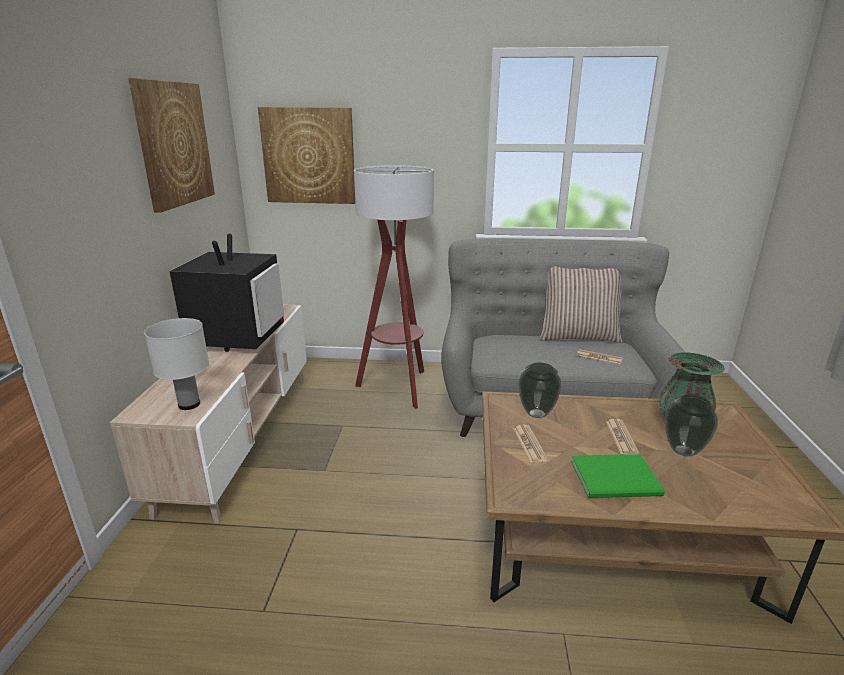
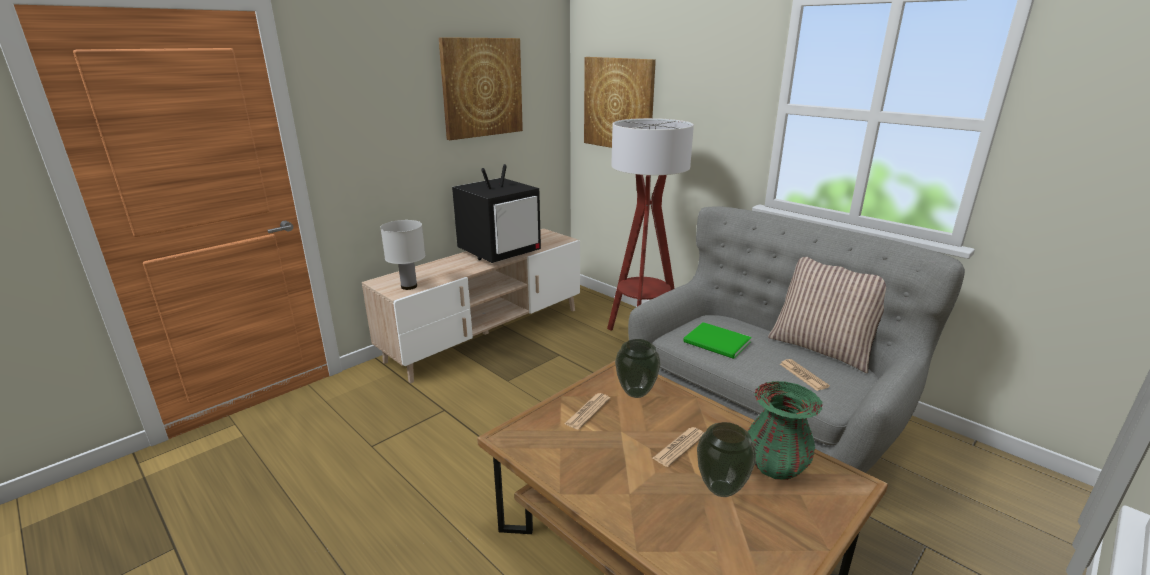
camera: 40 degrees right, 0 degrees up
(618, 479) = (612, 474): green book -> green book (718, 343)

